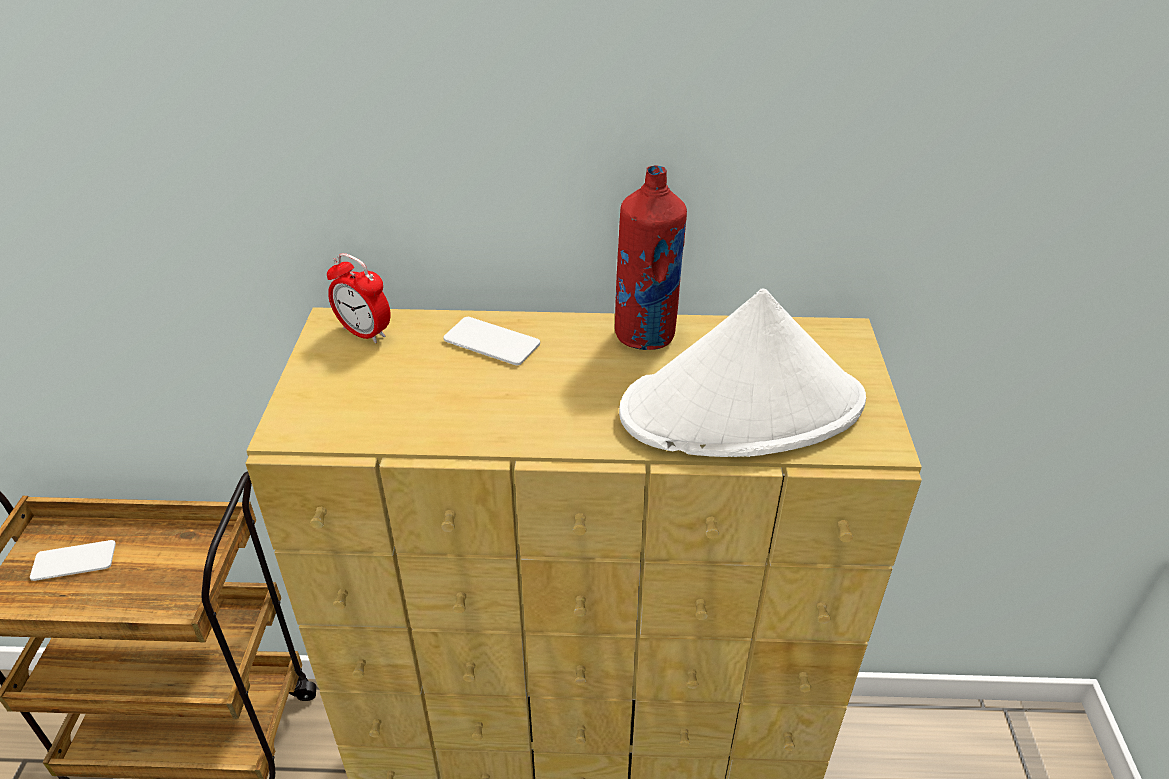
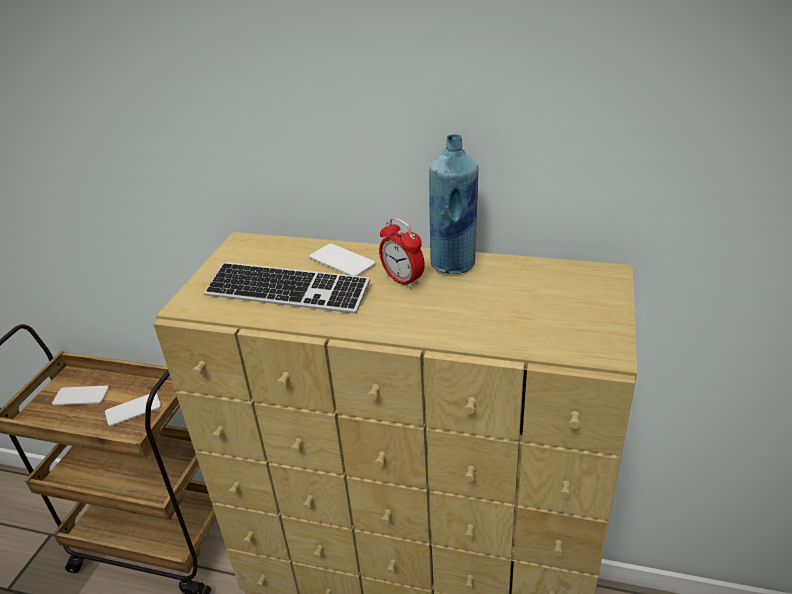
camera: 15 degrees right, 5 degrees down
(165, 572) = (133, 410): none -> phone
(364, 333) = (259, 249): alarm clock -> alarm clock (403, 280)
(430, 395) = (287, 291): none -> keyboard
(645, 335) = (453, 264): red bottle -> blue bottle
(743, 408) = (508, 319): white hat -> none

